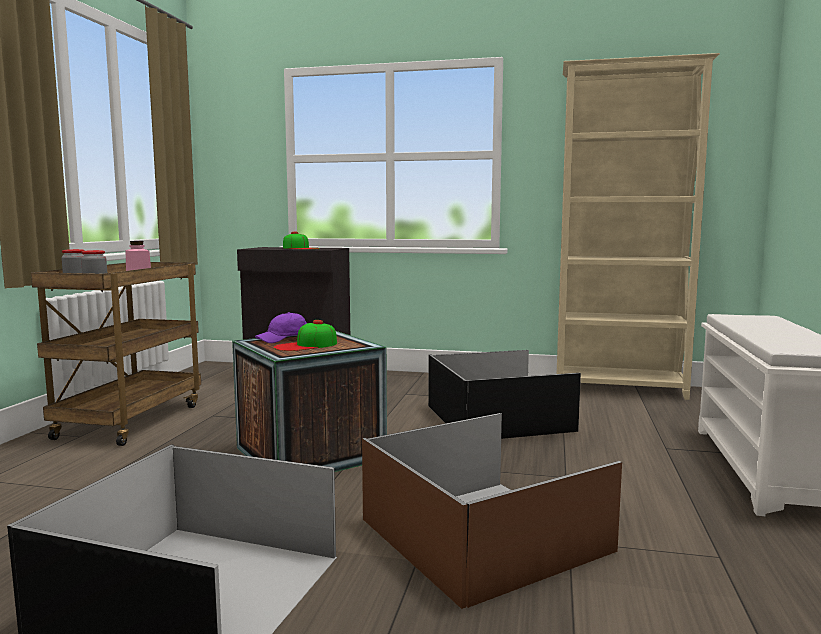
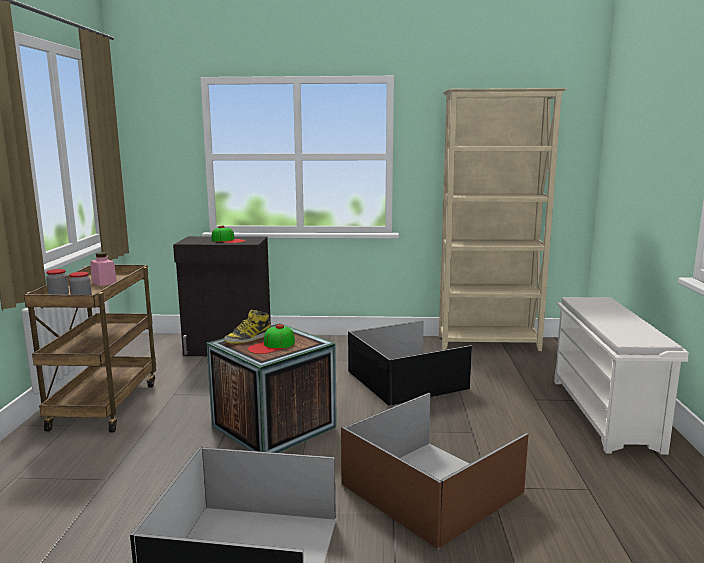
camera: 10 degrees left, 5 degrees up
(284, 339) = (248, 338): purple cap -> boot

